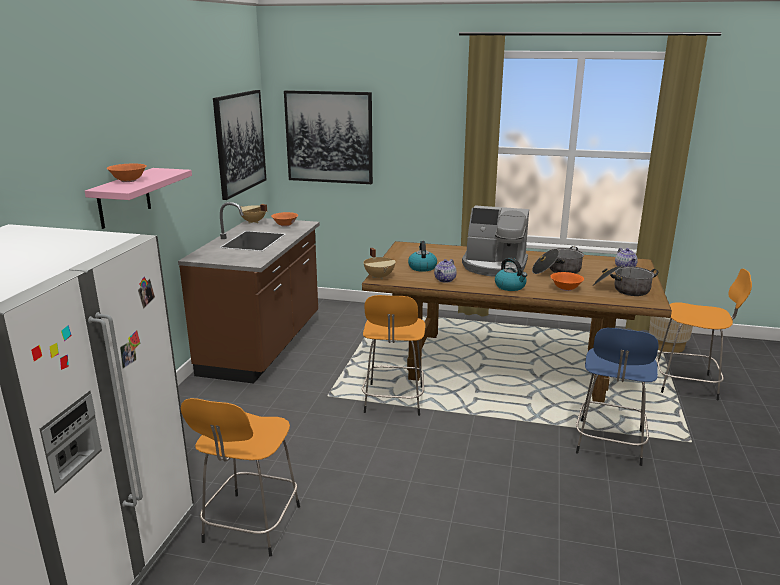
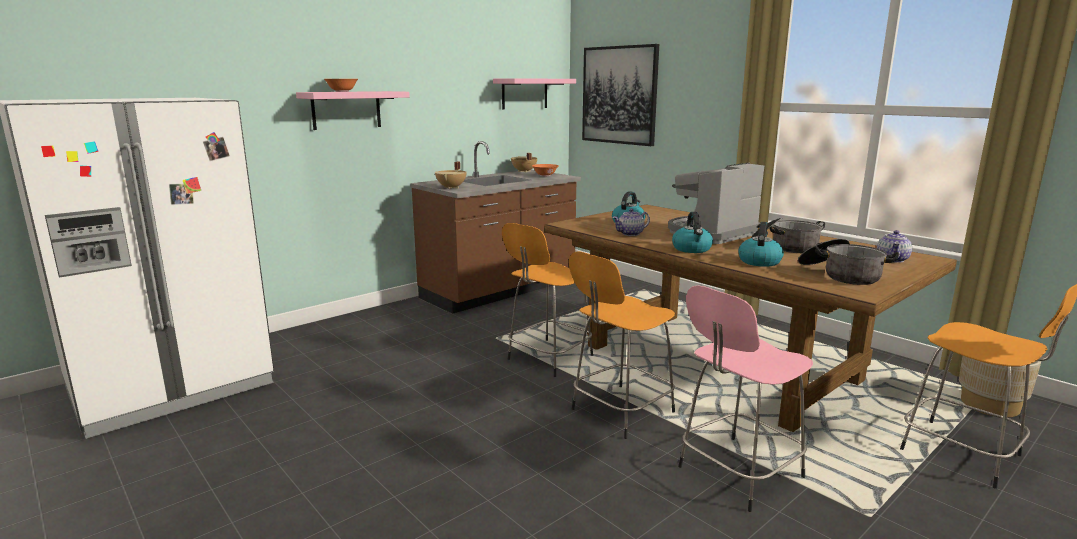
camera: 35 degrees right, 5 degrees down
(239, 142) = (524, 93): picture -> pink shelf
(250, 526) = (298, 406): orange stool -> orange stool (620, 412)
(380, 277) = (570, 222): beige cooking pot -> beige cooking pot (452, 187)
(494, 266) = (711, 233): coffee machine -> coffee machine turned 90 degrees clockwise
(565, 288) = (759, 261): orange bowl -> kettle
(609, 444) = (737, 474): blue stool -> pink stool

